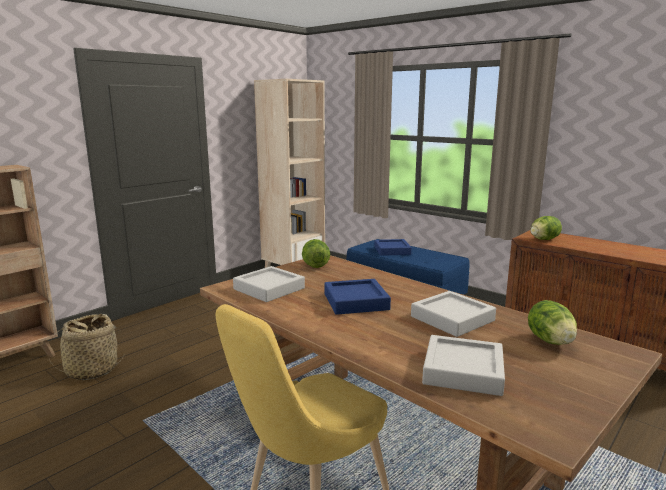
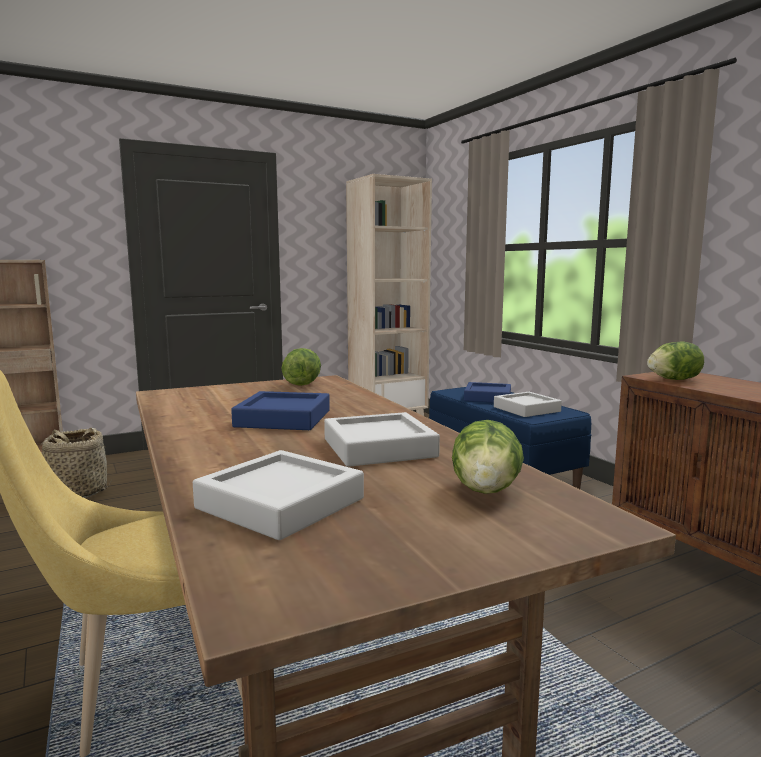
camera: 20 degrees right, 5 degrees down
(269, 289) = (206, 398): grey tray -> grey tray (526, 409)

